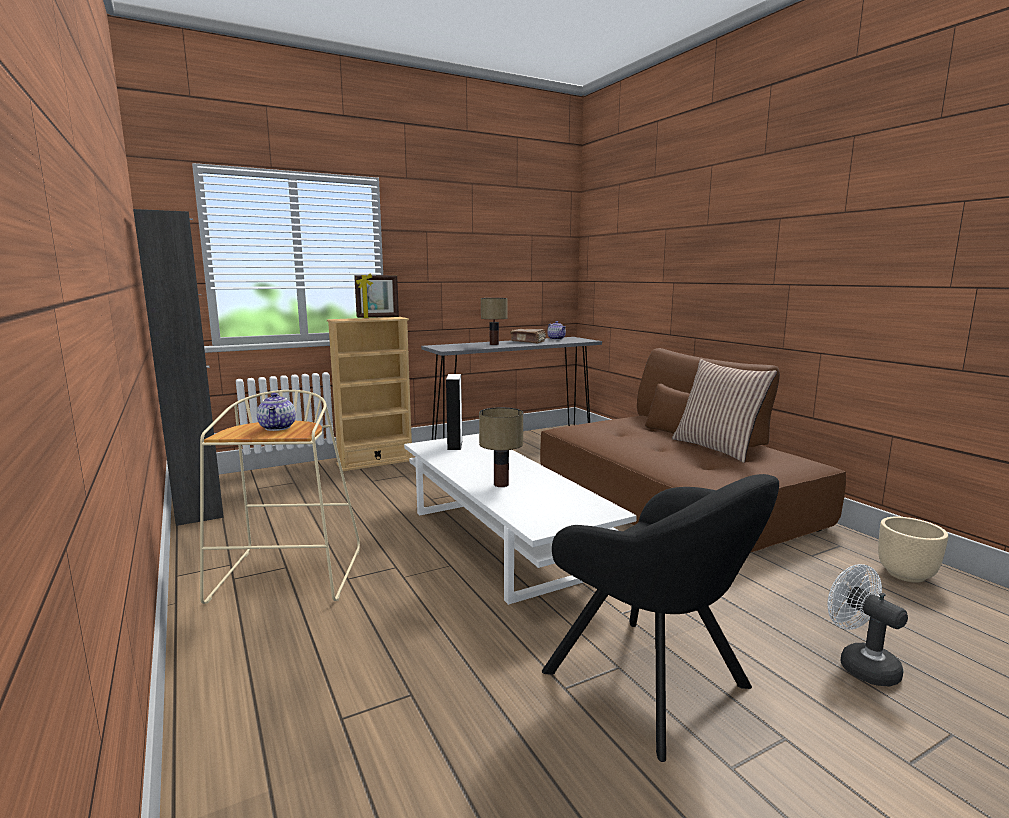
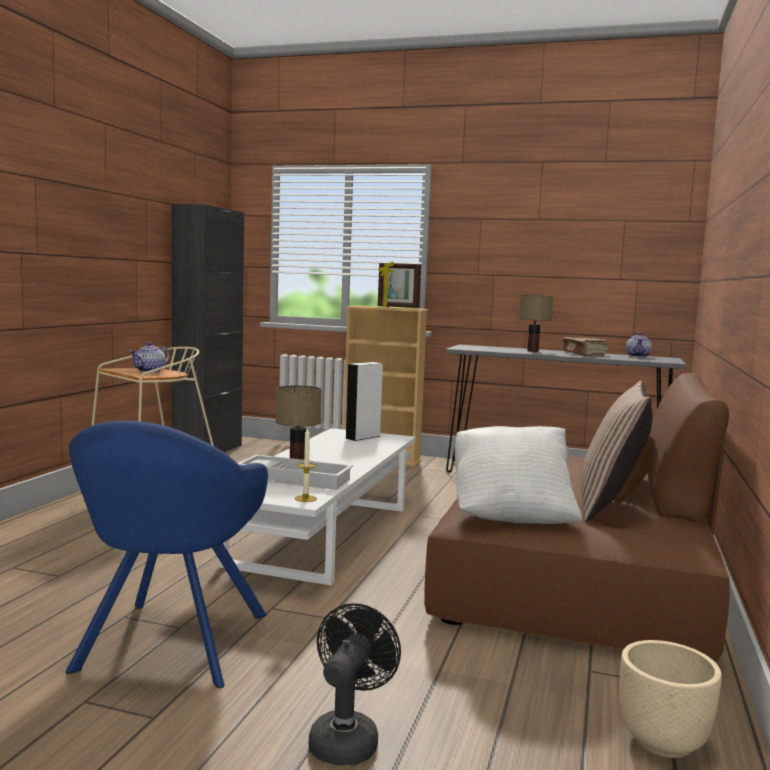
camera: 45 degrees right, 5 degrees down
(541, 496) = (296, 478): none -> white tray
(603, 509) = (305, 498): none -> candle
(653, 685) = (169, 646): black armchair -> blue armchair
(711, 471) = (511, 513): none -> white pillow
(860, 664) = (347, 738): white fan -> black fan

